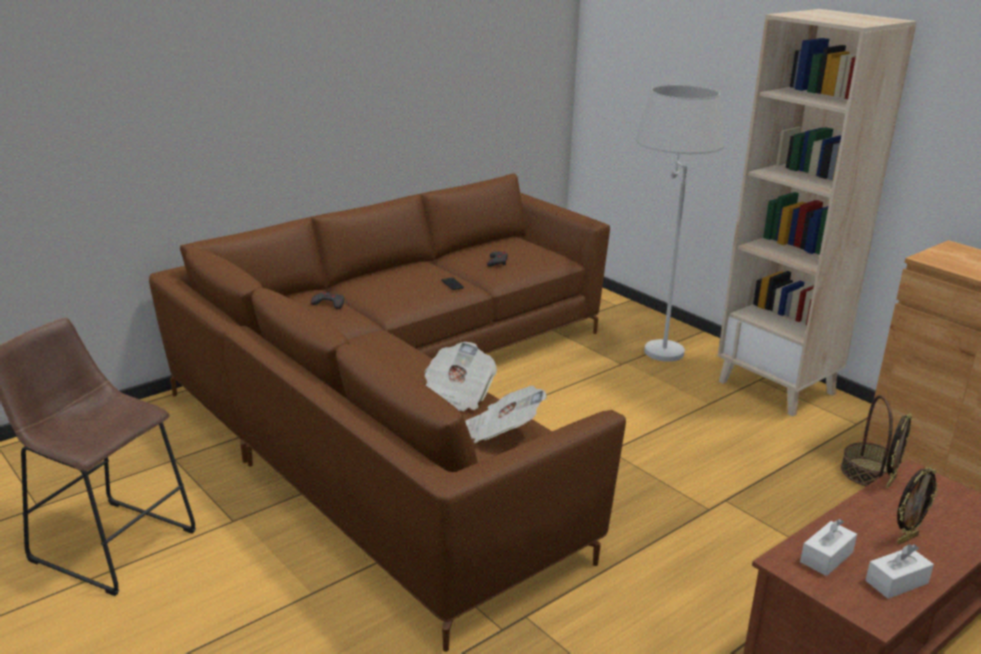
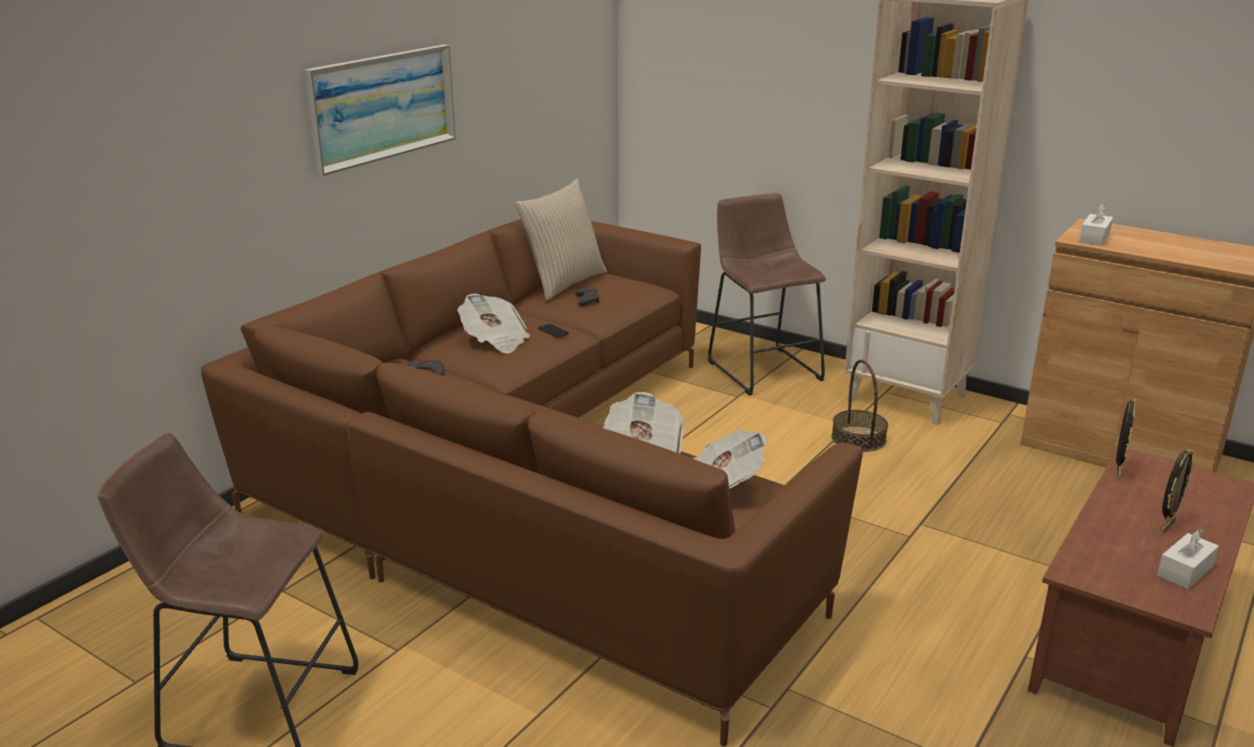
camera: 15 degrees left, 0 degrees up
(333, 81) = (383, 106): none -> picture
(400, 285) = (495, 340): none -> newspaper
(487, 245) = (563, 283): none -> beige pillow
(657, 342) = (762, 368): white floor lamp -> brown stool
(826, 557) = (1108, 559): white tissue box -> white tissue box (1094, 238)
(869, 473) = (1040, 470): basket -> basket (858, 438)

